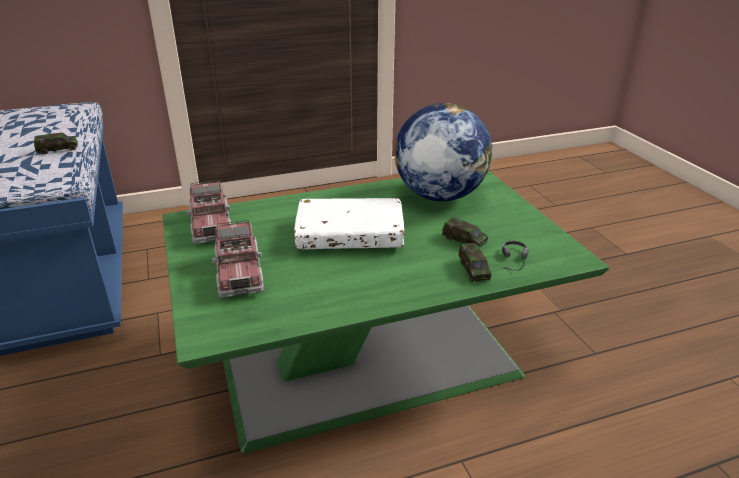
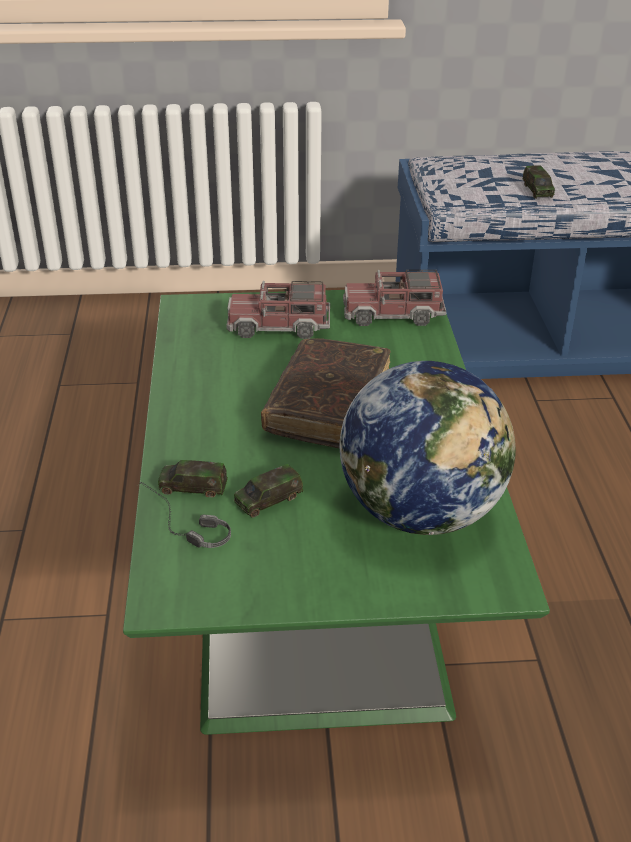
camera: 105 degrees right, 5 degrees up
(350, 235) = (328, 405): white book -> brown book

